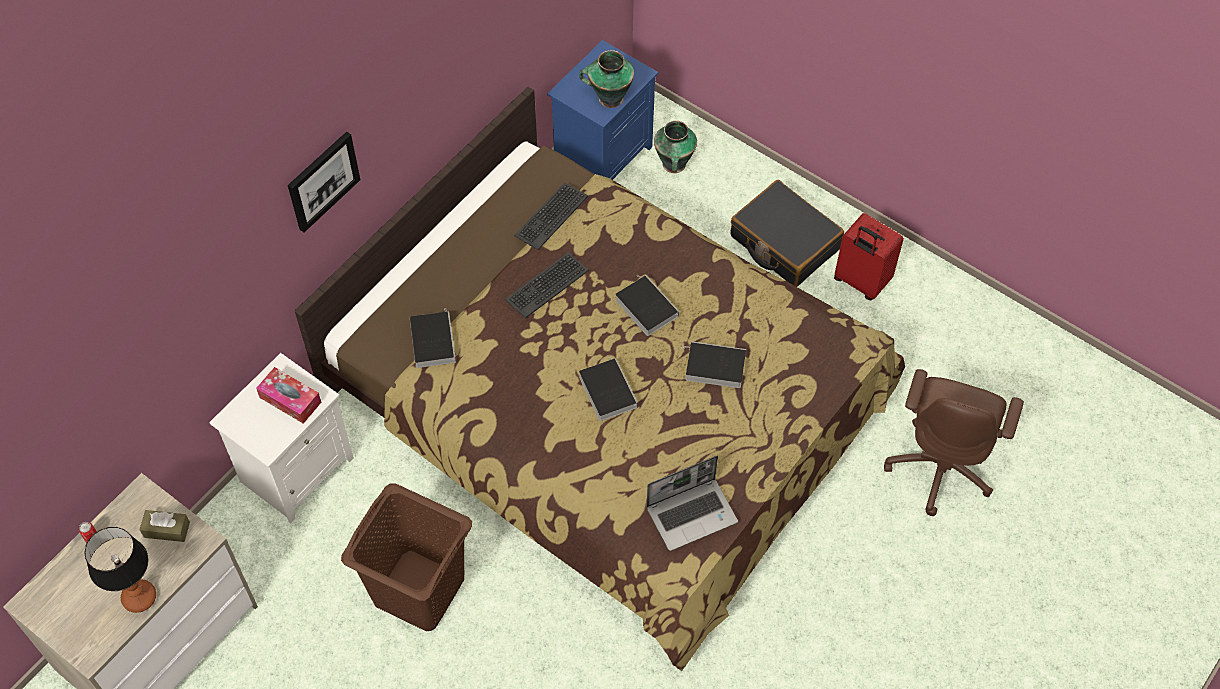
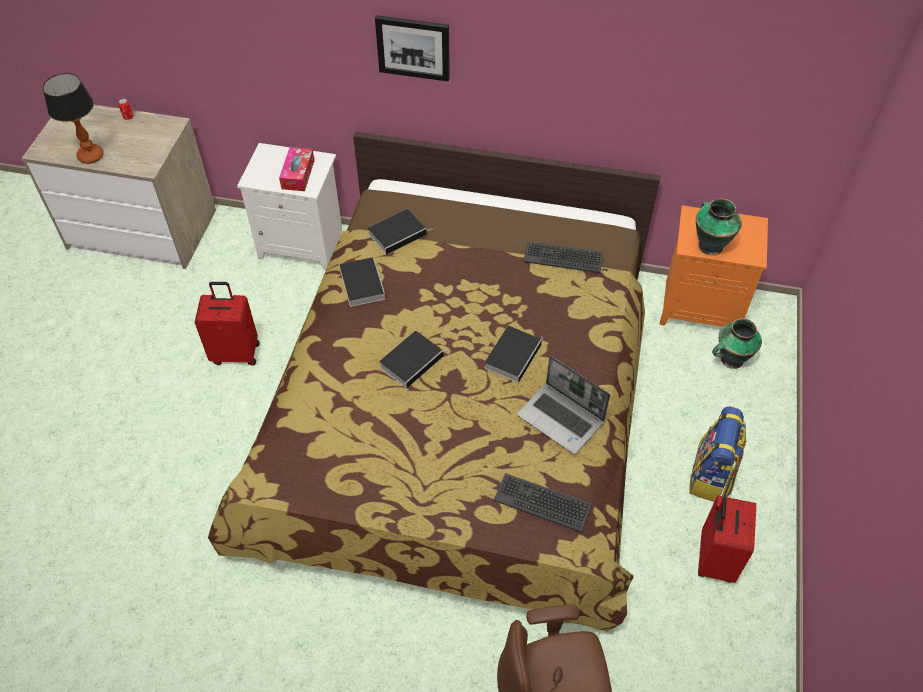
camera: 65 degrees right, 5 degrees down
(167, 529) = (149, 147): brown tissue box -> none
(418, 589) = (236, 352): brown laundry basket -> red suitcase
(546, 285) = (493, 281): keyboard -> keyboard (542, 502)
(602, 155) = (701, 307): blue nightstand -> orange nightstand
(692, 514) = (318, 470): laptop -> laptop (561, 419)
(713, 367) = (480, 429): book -> book (361, 283)
(784, 243) = (711, 476): black suitcase -> backpack

